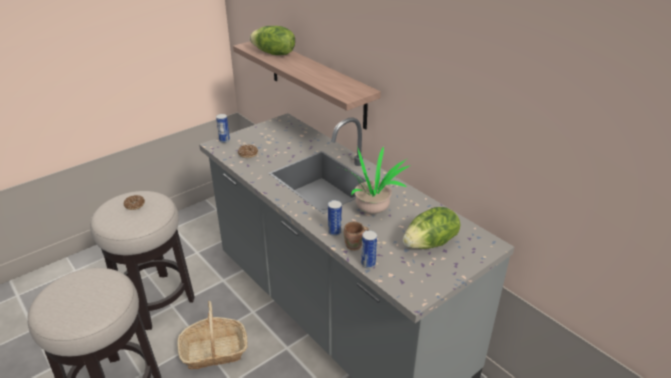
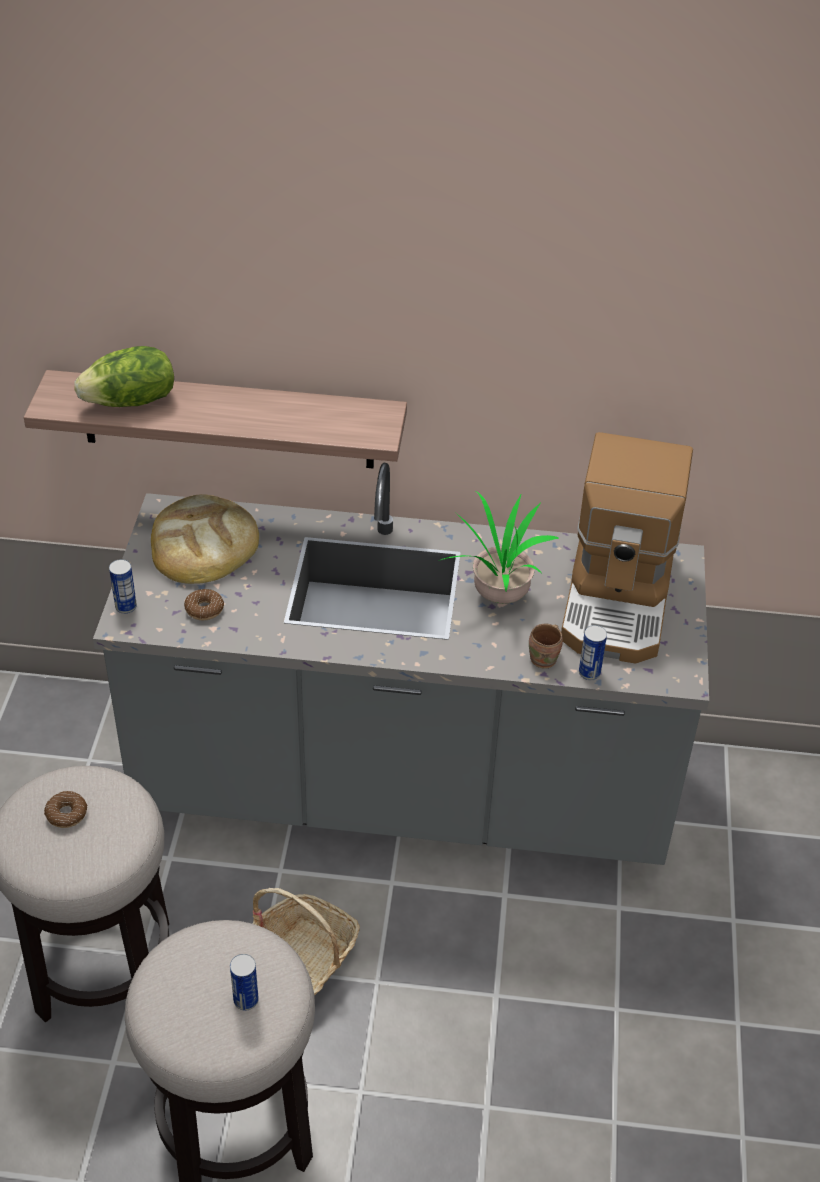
camera: 45 degrees left, 10 degrees up
(281, 135) = (203, 544): none -> bread
(334, 232) = (497, 656): can -> can (246, 1000)
(430, 243) = (619, 599): lettuce -> coffee machine

